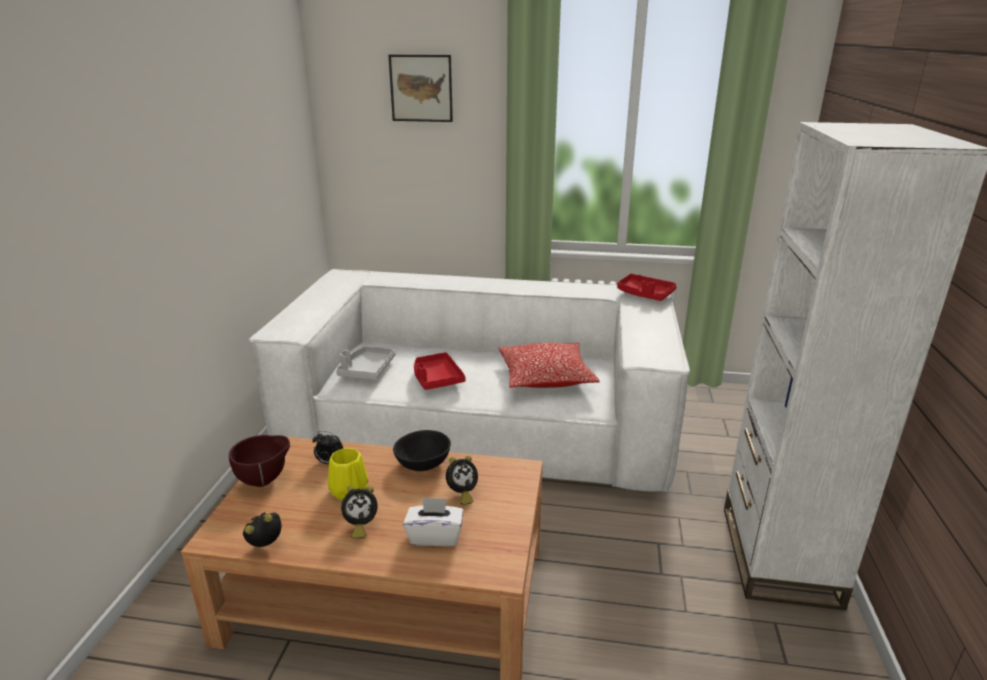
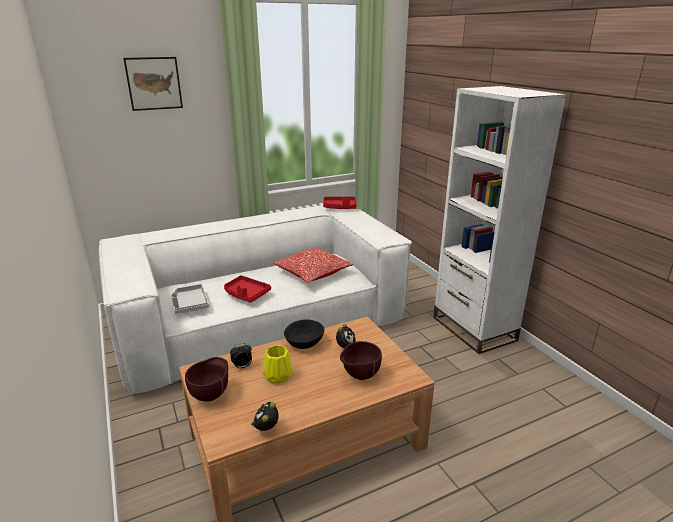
camera: 35 degrees left, 0 degrees up
(360, 526) = (310, 391): alarm clock -> none
(435, 536) = (359, 376): white tissue box -> brown bowl

